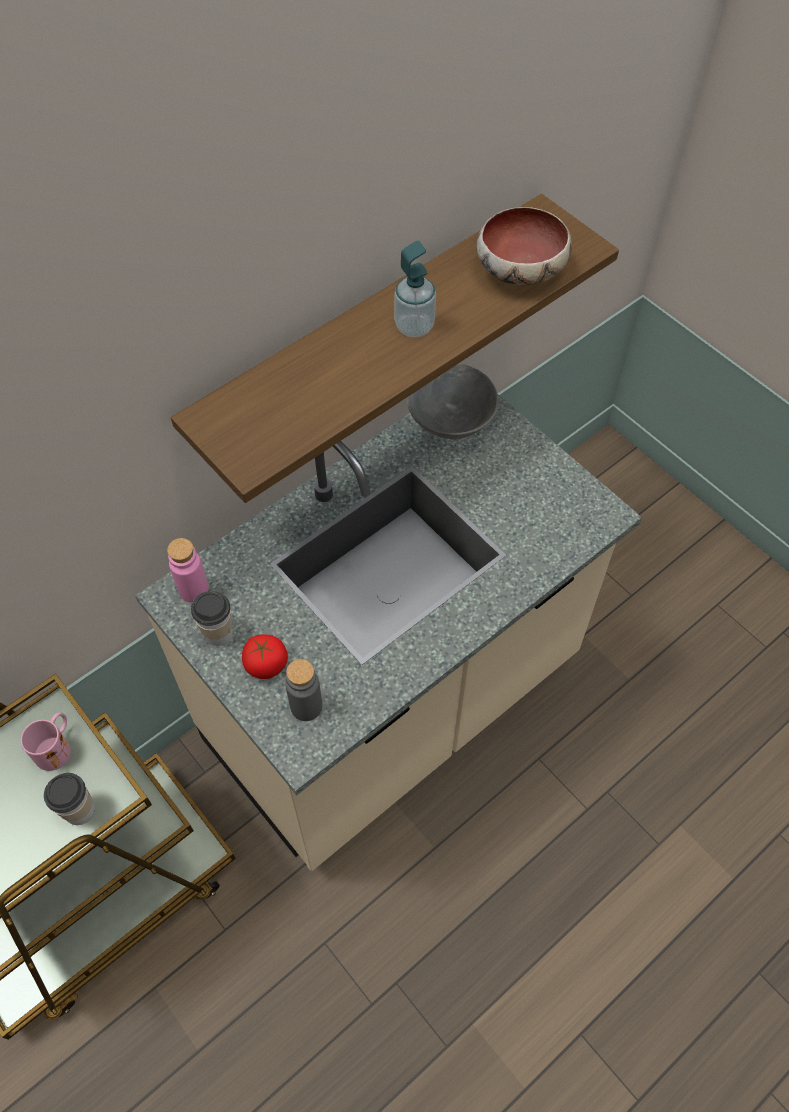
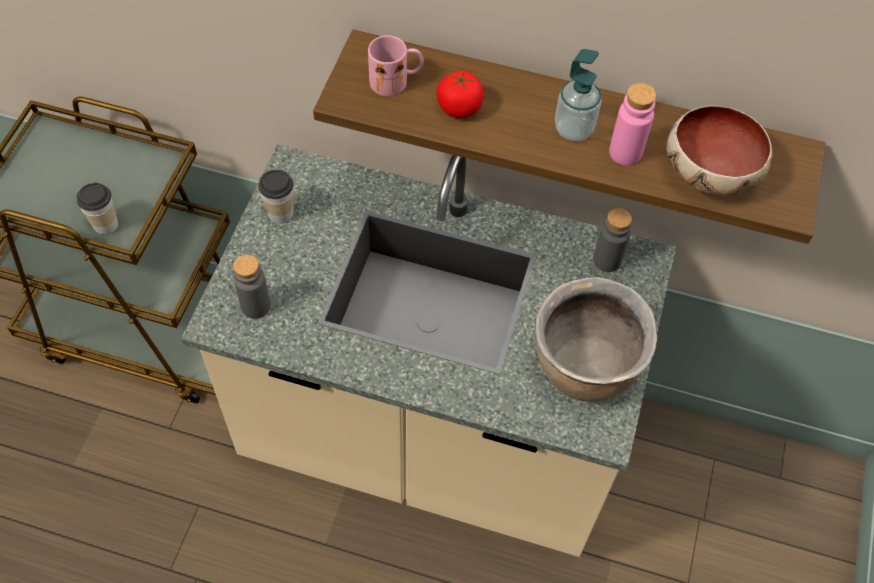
camera: 55 degrees right, 0 degrees up
(56, 746) = (145, 181): pink mug -> pink mug (396, 81)
(193, 589) = (307, 176): pink bottle -> pink bottle (625, 152)
(266, 664) = (275, 259): tomato -> tomato (459, 107)
(452, 422) = (607, 260): grey bowl -> grey bottle
(541, 495) = (584, 369): none -> brown cooking pot

